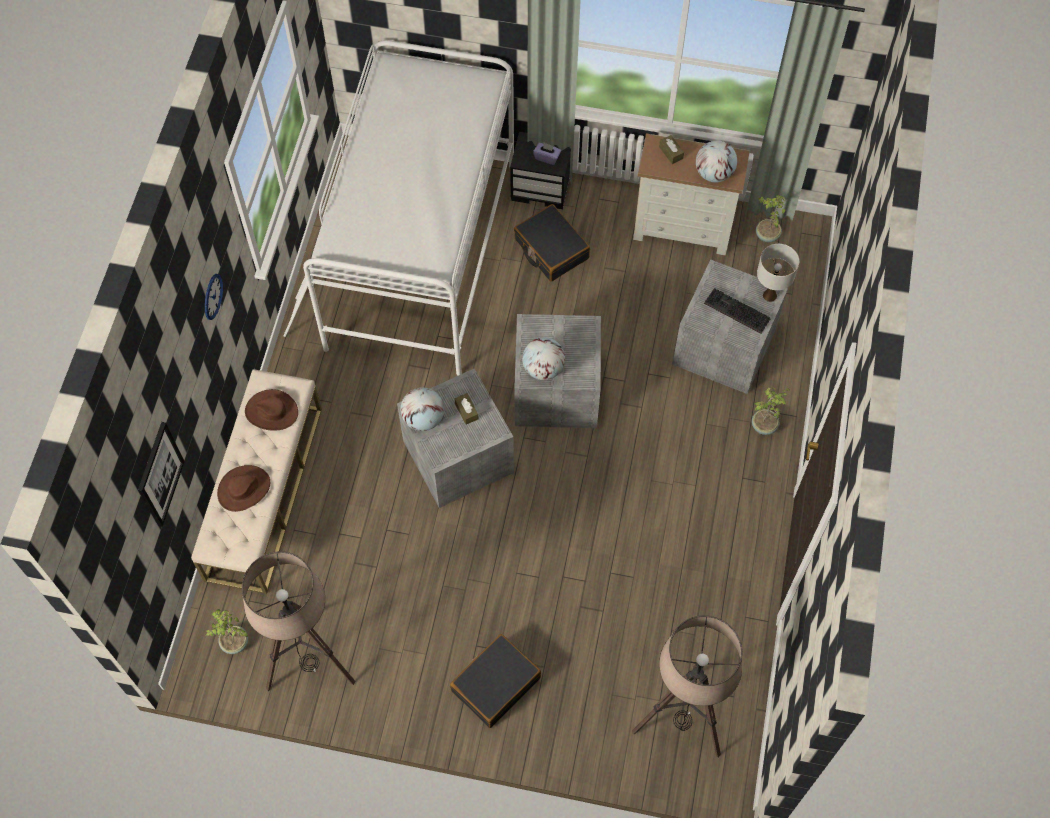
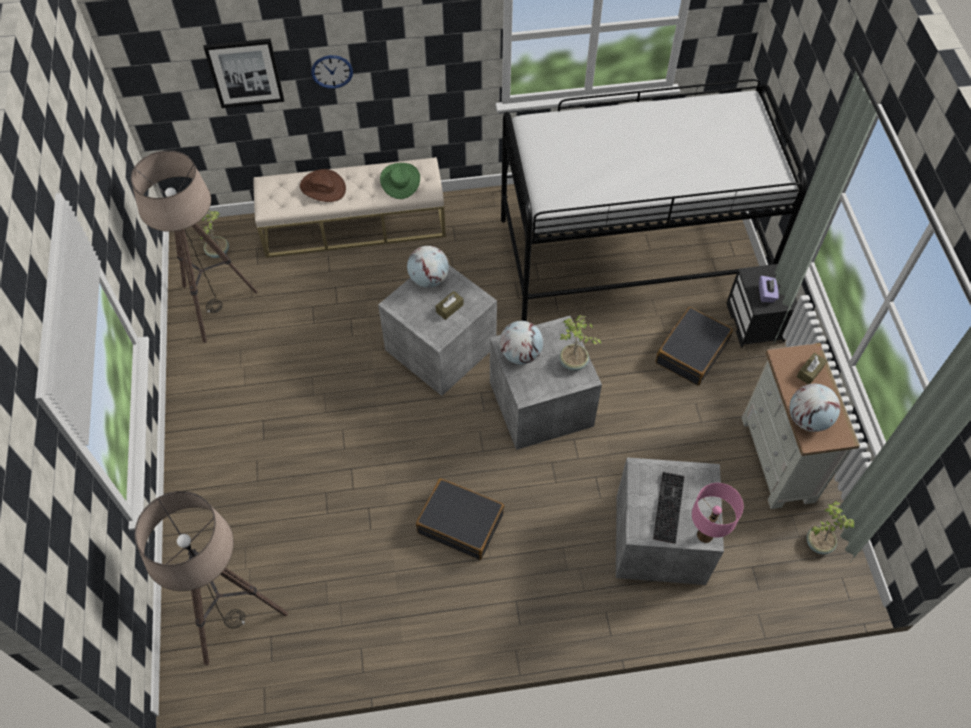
camera: 70 degrees right, 5 degrees down
(212, 296) = (412, 39): wall clock -> wall clock (332, 71)
(271, 411) = (400, 181): brown hat -> green hat
(418, 257) = (626, 253): white bed -> black bed
(495, 684) = (230, 447): black suitcase -> black suitcase (460, 523)
(764, 426) = (585, 606): potted plant -> potted plant (573, 363)
(769, 295) = (704, 535): white table lamp -> pink table lamp

